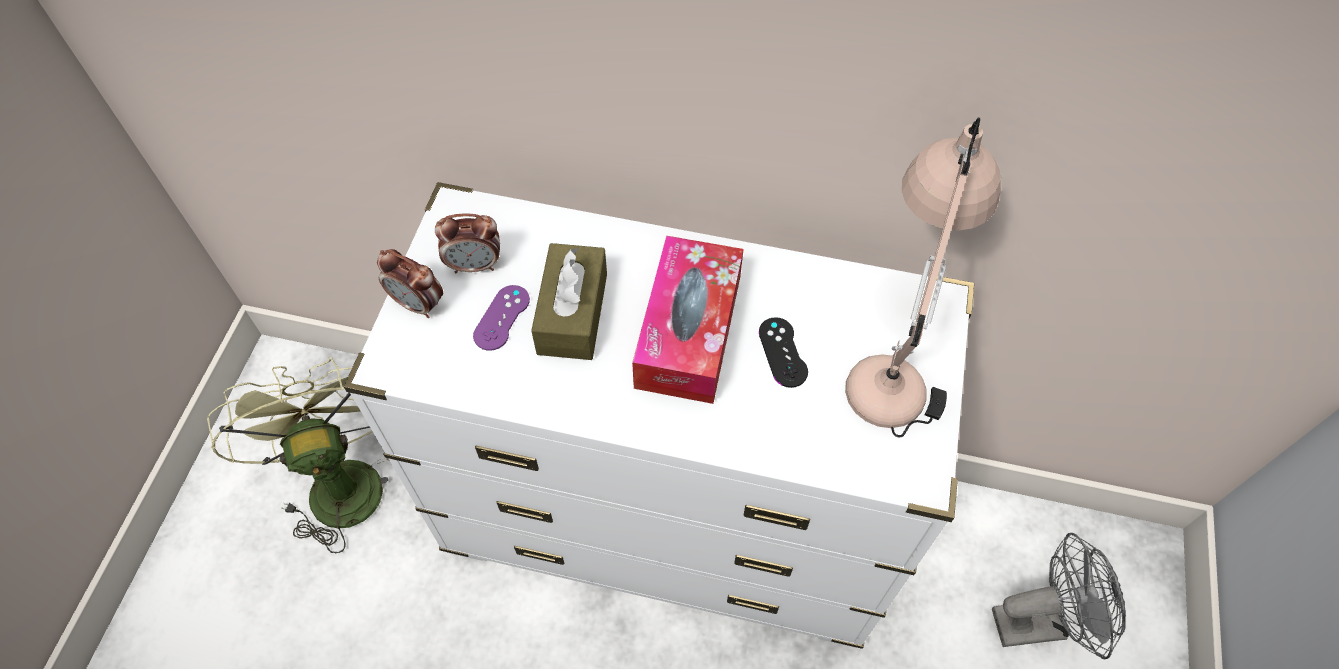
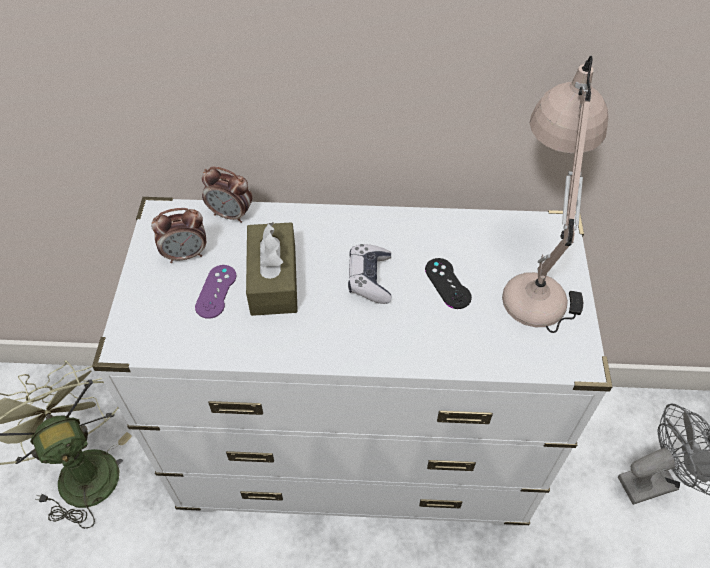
camera: 10 degrees left, 5 degrees down
(418, 304) = (144, 291): alarm clock -> alarm clock (231, 214)
(688, 331) = (370, 279): tissue box -> game controller

